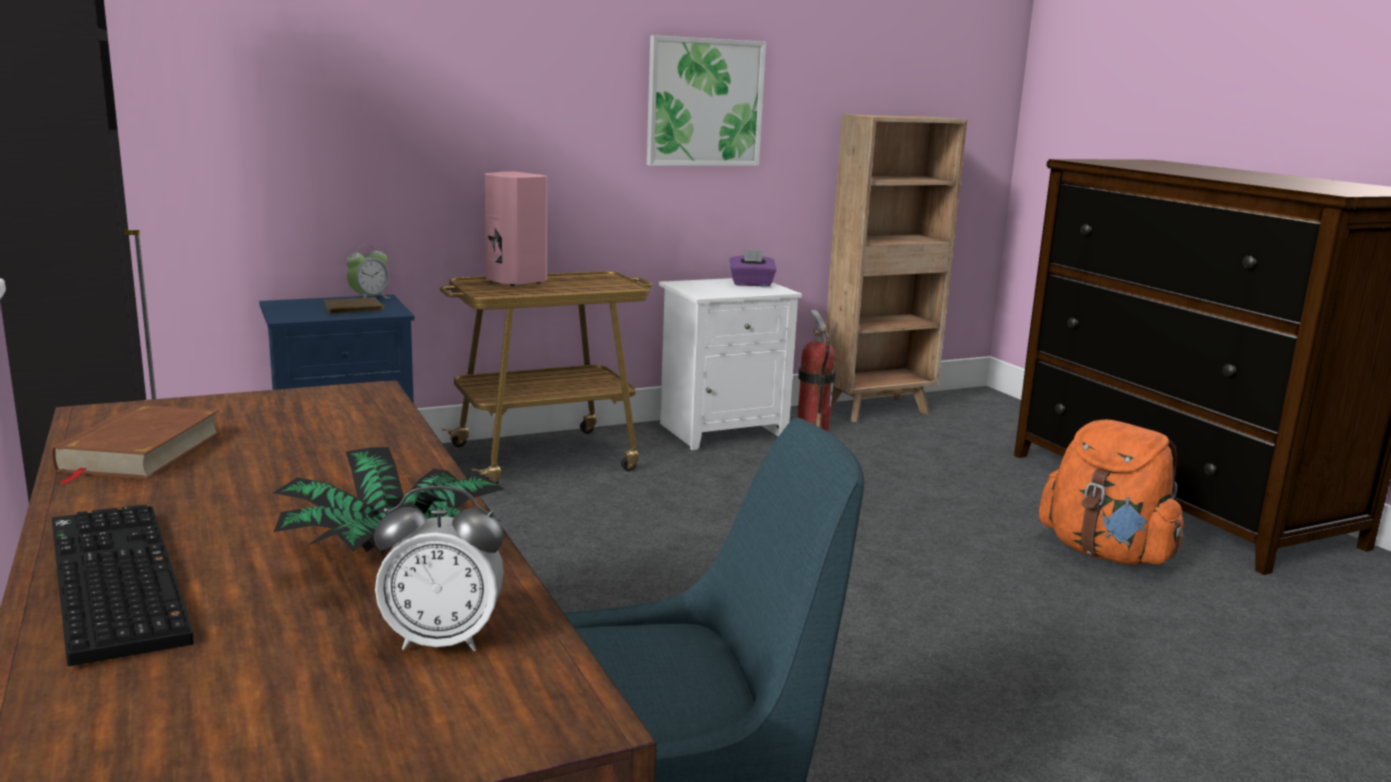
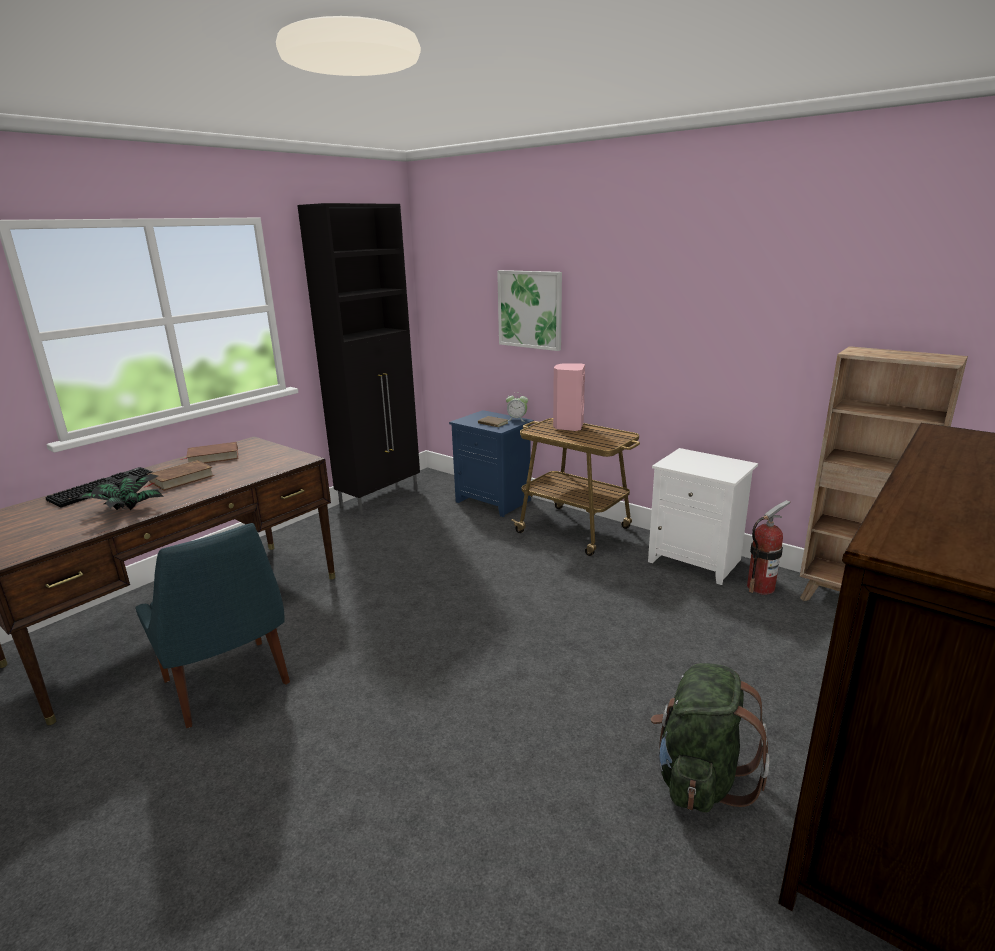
camera: 65 degrees right, 5 degrees up
(256, 491) = (181, 479): none -> brown book
(442, 640) = (60, 532): alarm clock -> none
(704, 102) = (725, 329): picture -> picture (530, 309)
(751, 284) = (728, 466): purple tissue box -> none
(1106, 553) = (699, 777): orange backpack -> green backpack

